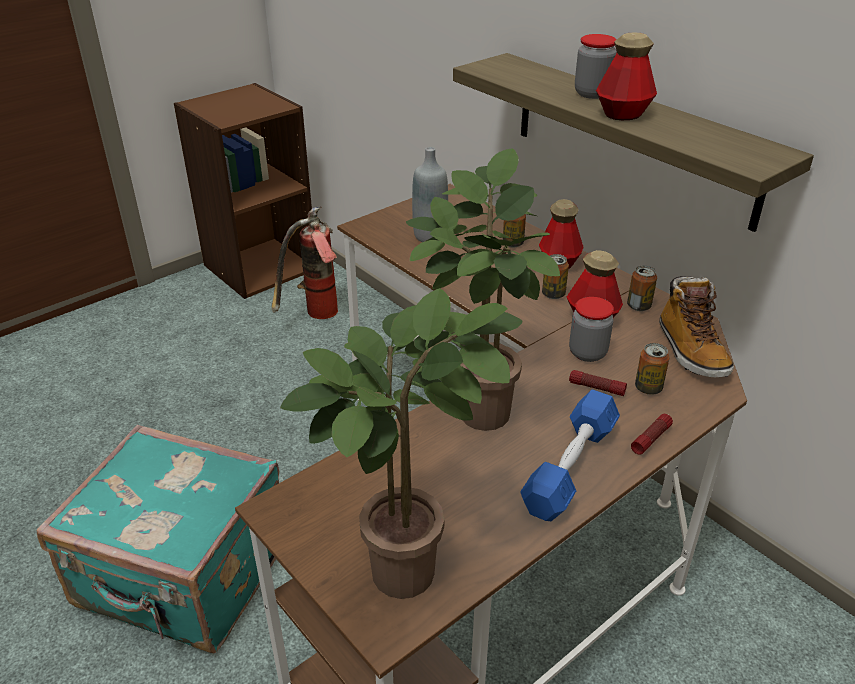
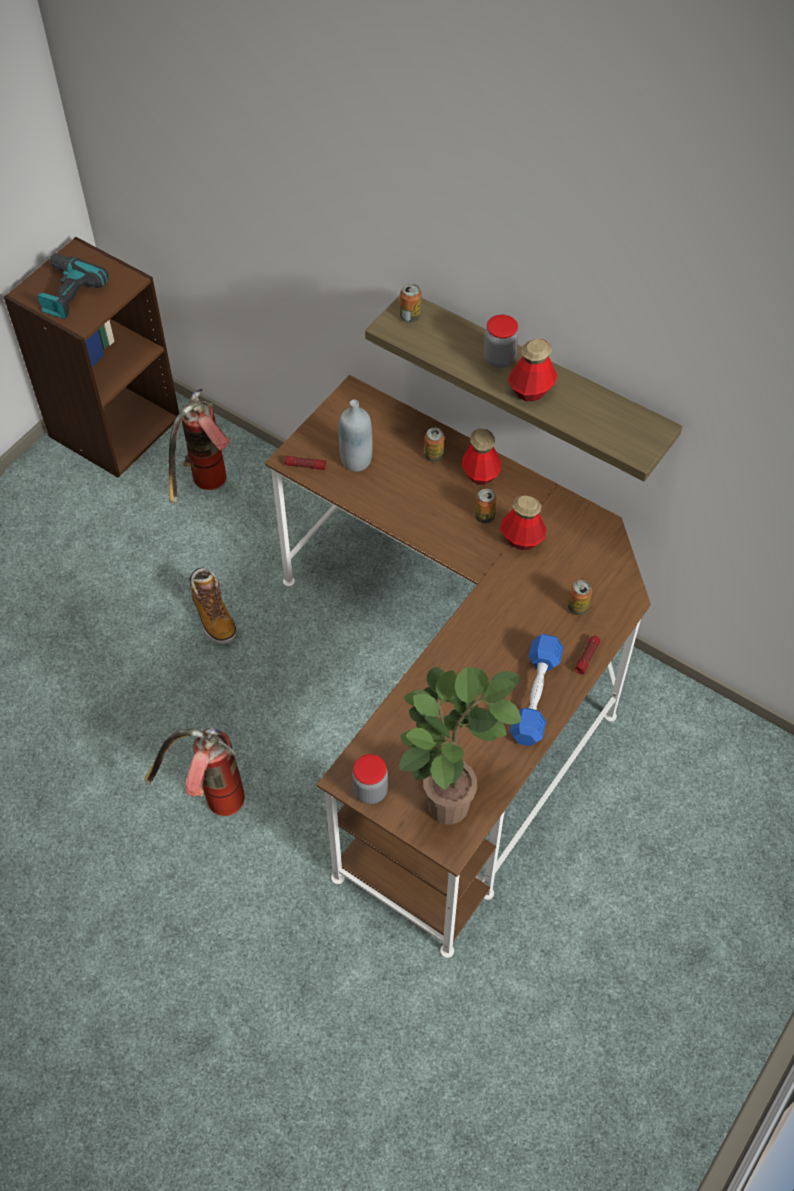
camera: 15 degrees left, 20 degrees up
(183, 577) = (209, 801): turquoise suitcase -> fire extinguisher
(225, 106) = (66, 292): none -> power drill
(477, 409) = (456, 657): potted plant -> none
(587, 353) = (526, 580): jar -> jar (370, 791)
(596, 388) = (540, 616): flashlight -> flashlight (305, 466)
(639, 306) = (557, 516): can -> can (410, 316)
(690, 351) = (604, 560): boot -> boot (213, 617)

